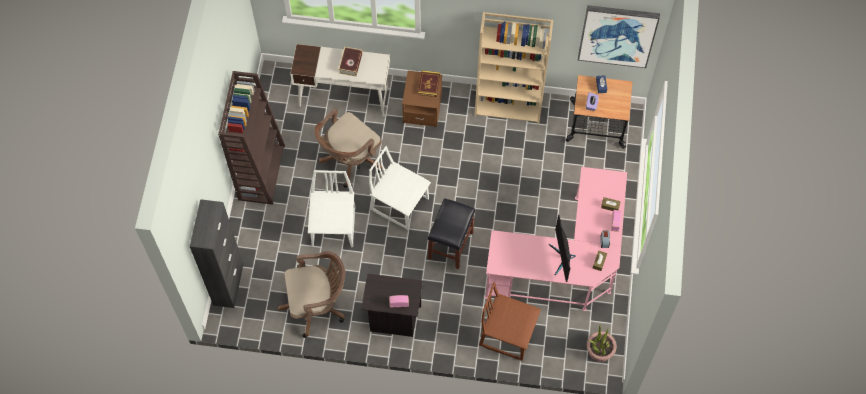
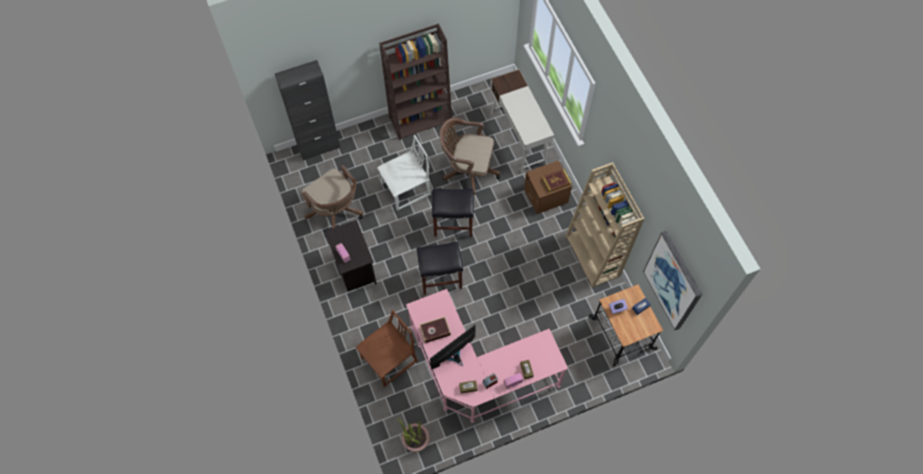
camera: 60 degrees right, 0 degrees up
(350, 63) = (527, 113): book -> book (435, 331)
(400, 203) = (454, 223): white chair -> black stool
(508, 333) = (389, 360): brown chair -> brown chair turned 60 degrees clockwise

